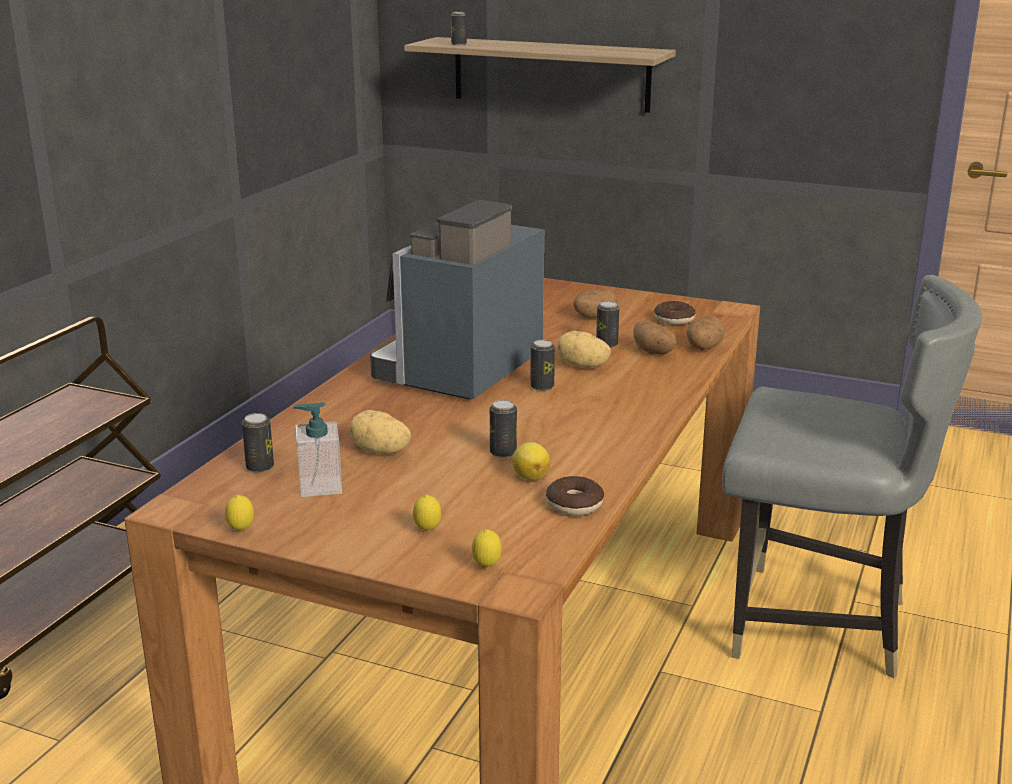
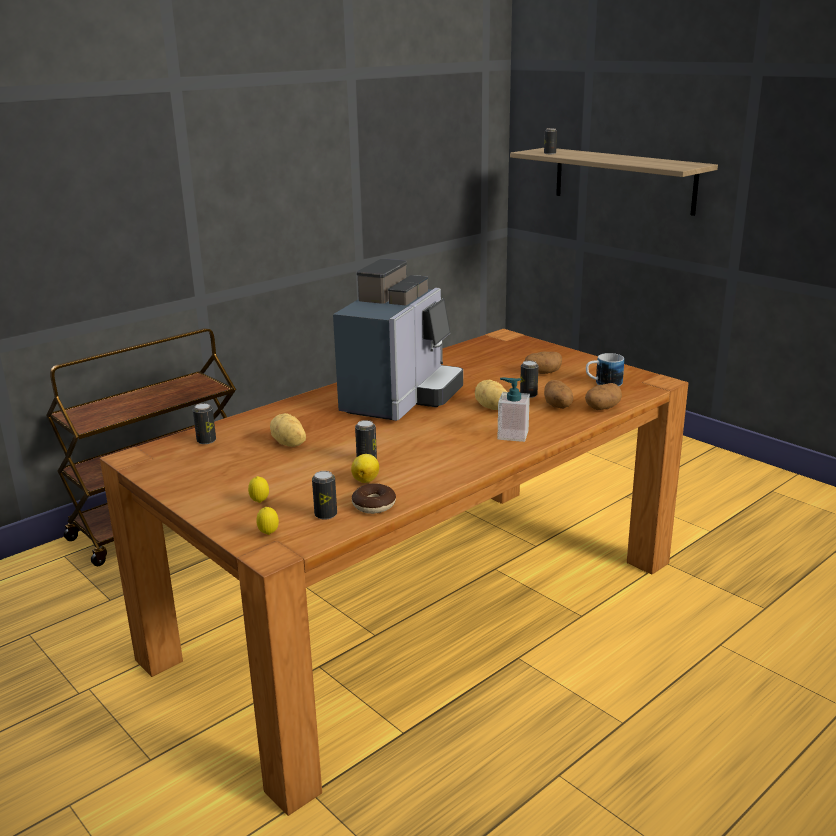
camera: 25 degrees right, 0 degrees up
(241, 531) = (152, 479): lemon -> none
(320, 486) = (228, 460): soap dispenser -> soap dispenser (512, 435)
(460, 371) = (401, 398): coffee machine -> coffee machine turned 150 degrees clockwise
(542, 386) = (446, 418): can -> can (325, 514)
(674, 320) = (603, 383): donut -> mug
(817, 624) = (673, 655): grey chair -> none

